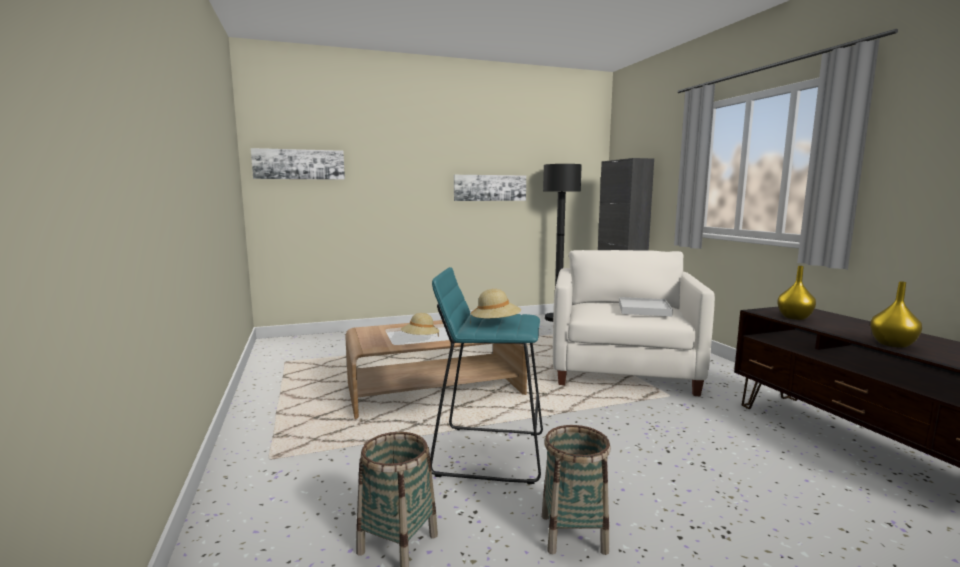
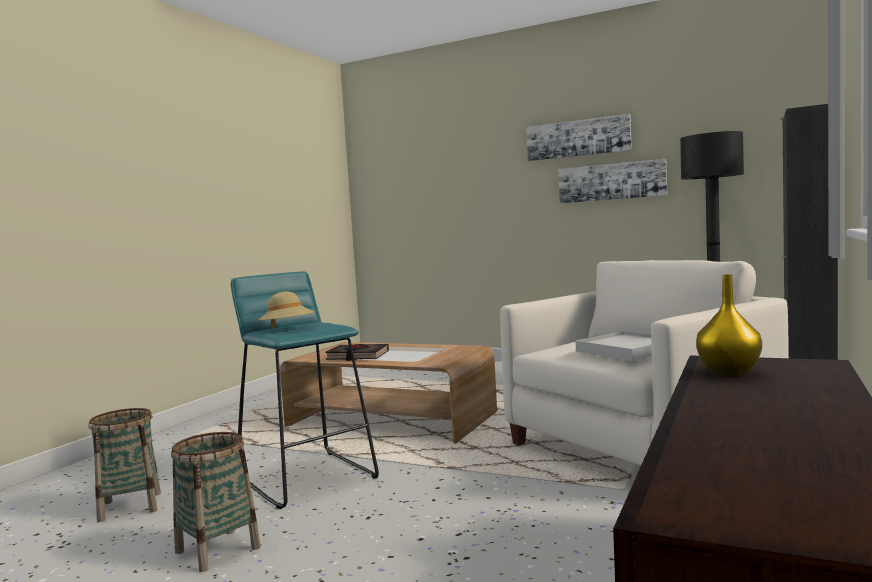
camera: 45 degrees right, 5 degrees down
(299, 164) = (395, 176): picture -> picture (578, 138)
(420, 339) = (357, 356): beige hat -> black book
(891, 344) = (708, 421): yellow vase -> none

